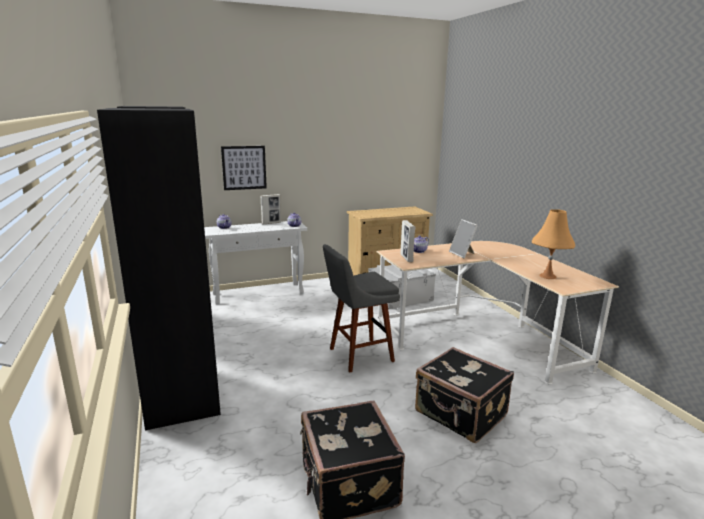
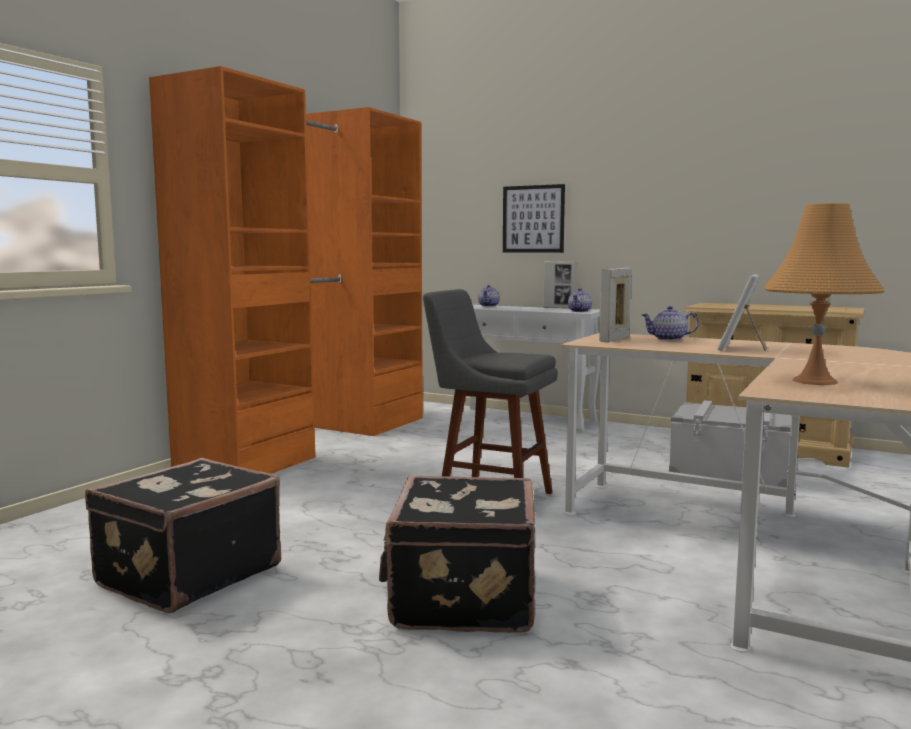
camera: 50 degrees right, 10 degrees down
(179, 357) = (315, 441): black wardrobe -> orange wardrobe

